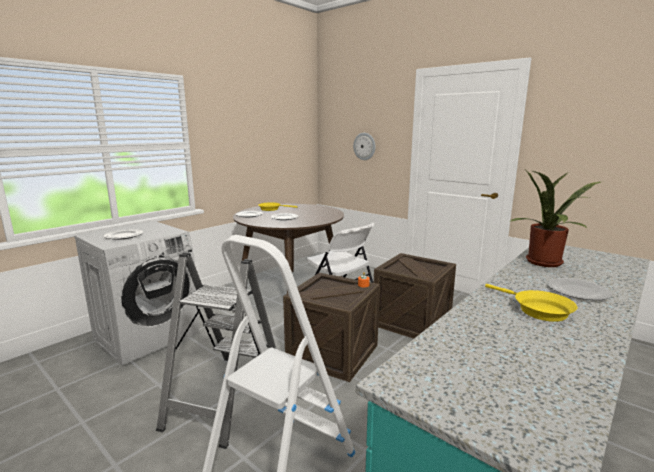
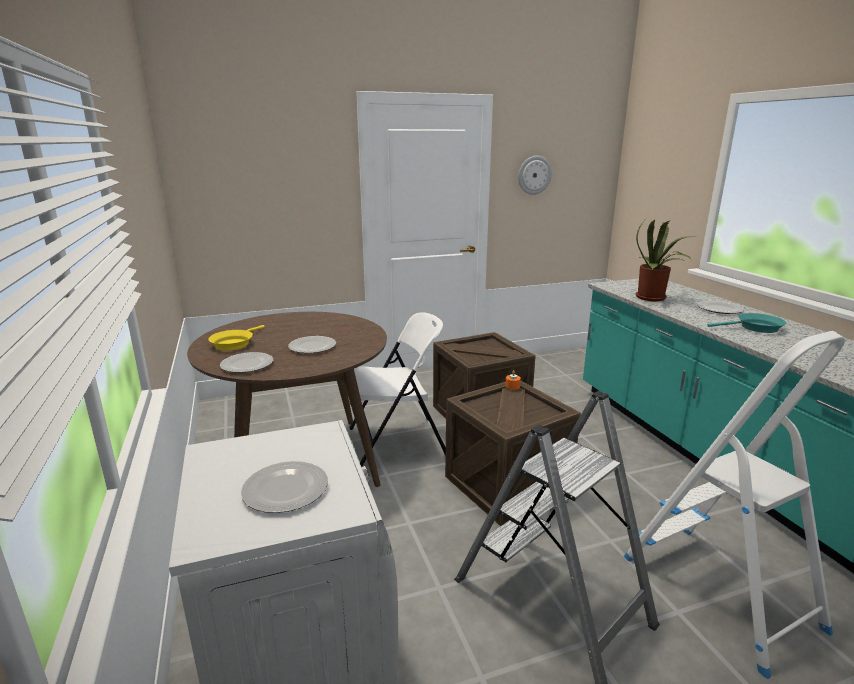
camera: 60 degrees left, 5 degrees up
(364, 146) = (279, 206): wall clock -> wall clock (534, 175)
(537, 310) = (755, 328): yellow frying pan -> turquoise frying pan

